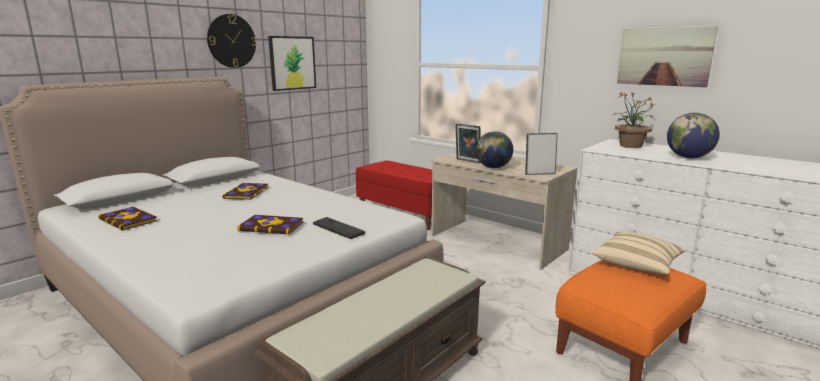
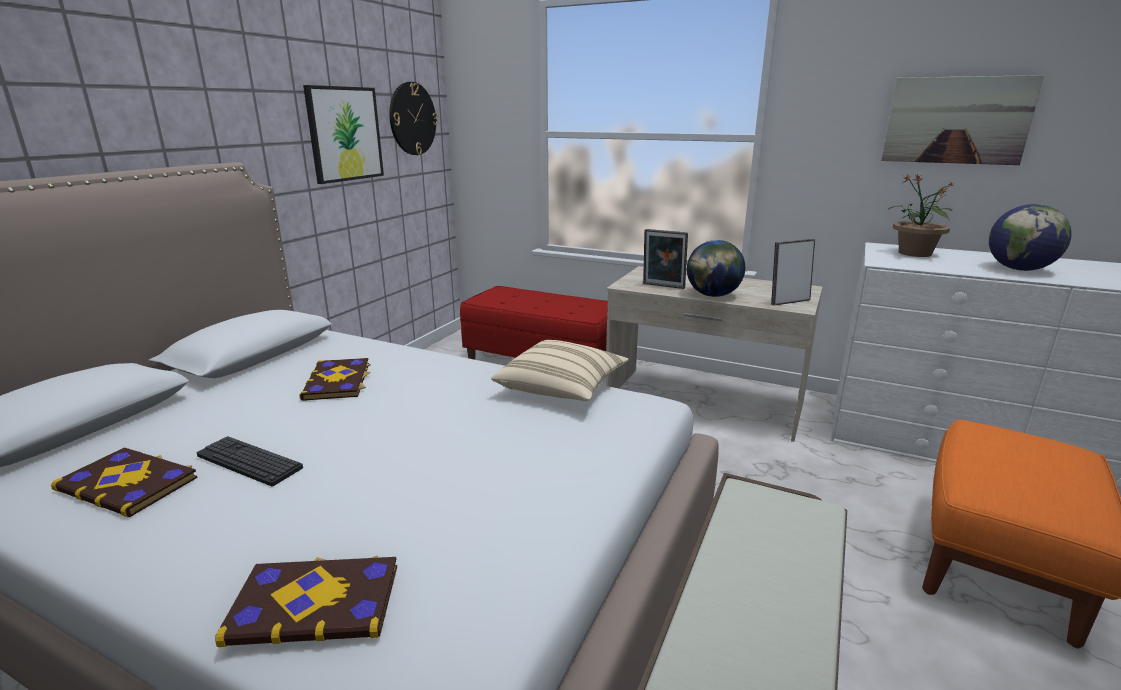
camera: 15 degrees left, 5 degrees up
(231, 41) = (242, 94): wall clock -> wall clock (412, 119)
(271, 226) = (450, 459): book -> book (315, 602)
(338, 228) = (577, 448): keyboard -> keyboard (249, 461)
(637, 265) = (1012, 441): beige pillow -> beige pillow (562, 389)

